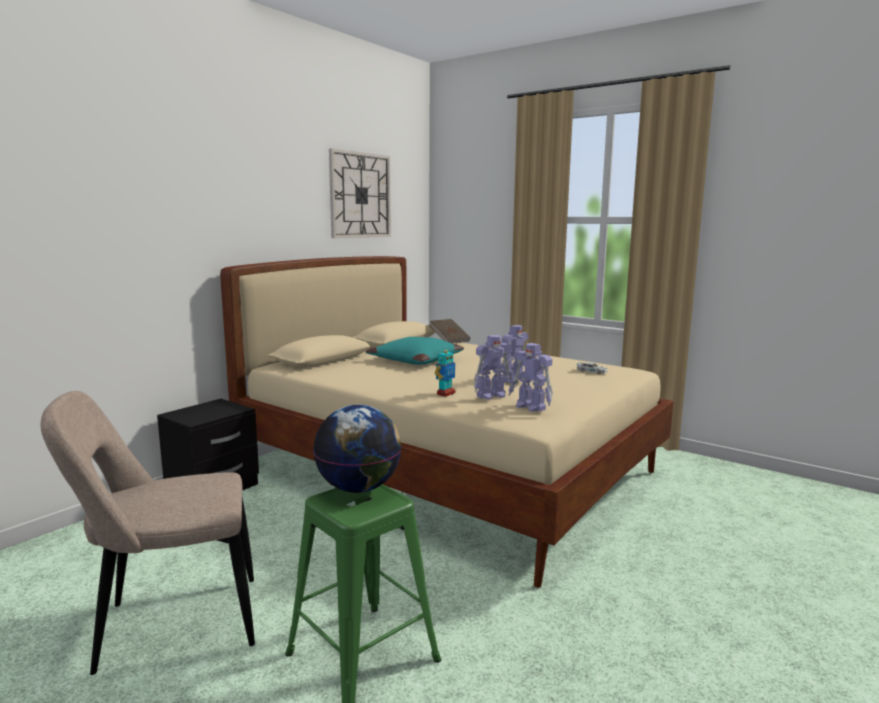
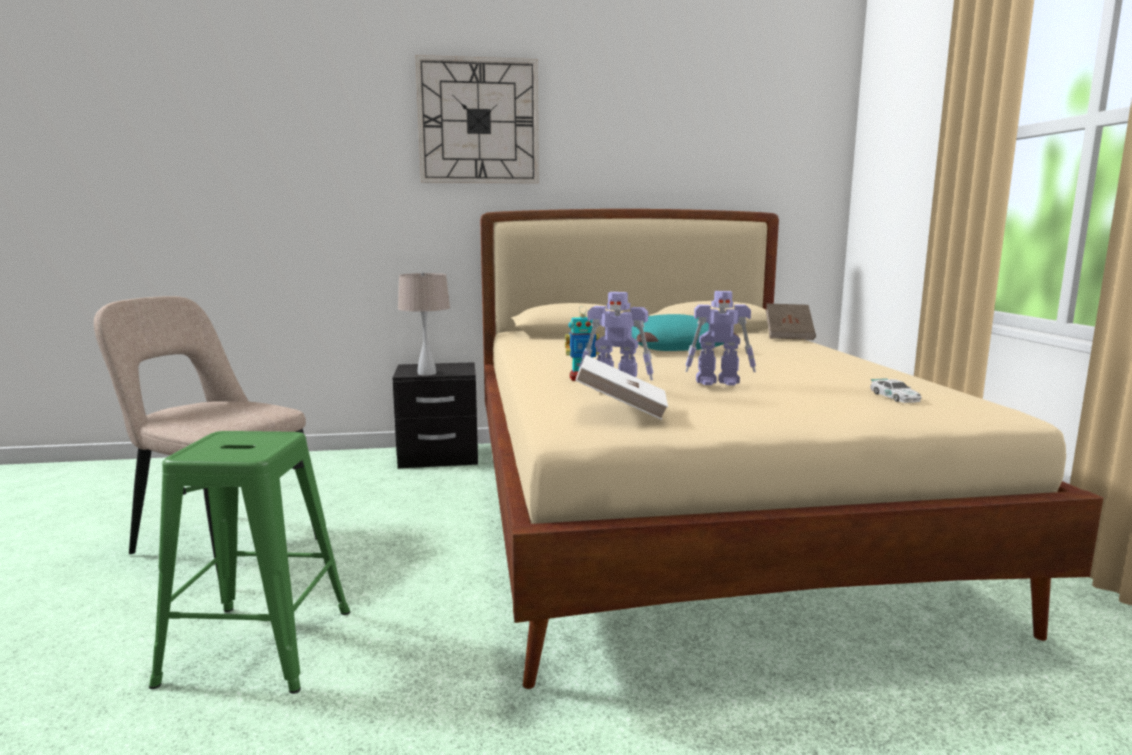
camera: 45 degrees right, 0 degrees up
(211, 416) = (427, 373): none -> beige table lamp
(359, 488) = (266, 437): globe -> none
(360, 195) = (710, 126): wall clock -> wall clock (478, 121)
(531, 407) = (621, 410): toy robot -> white book

